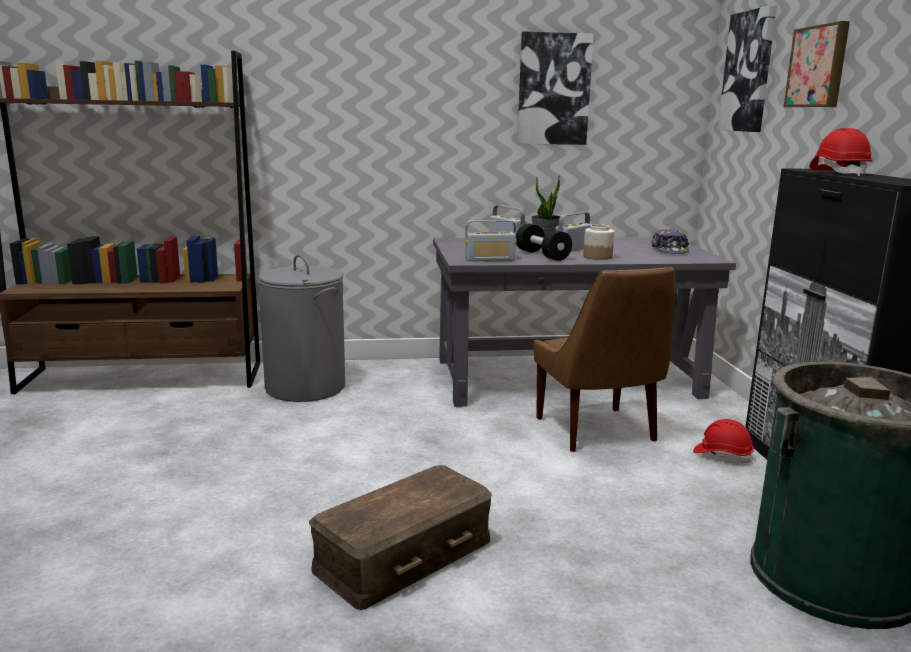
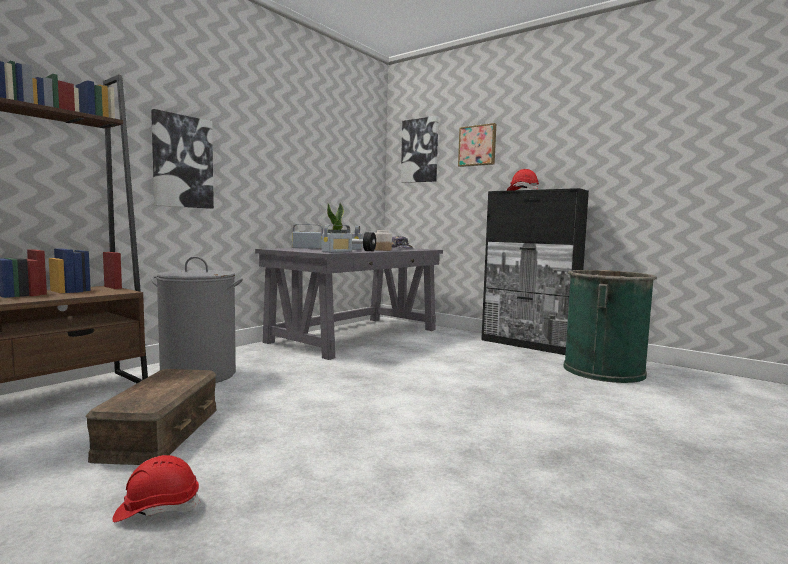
camera: 45 degrees left, 10 degrees down
(405, 556) = (469, 424): brown storage box -> brown storage box (162, 432)
(553, 89) = (319, 150): picture -> picture (182, 162)
(597, 431) = (423, 351): brown chair -> none
(722, 455) = (487, 346): red hard hat -> red hard hat (157, 508)

